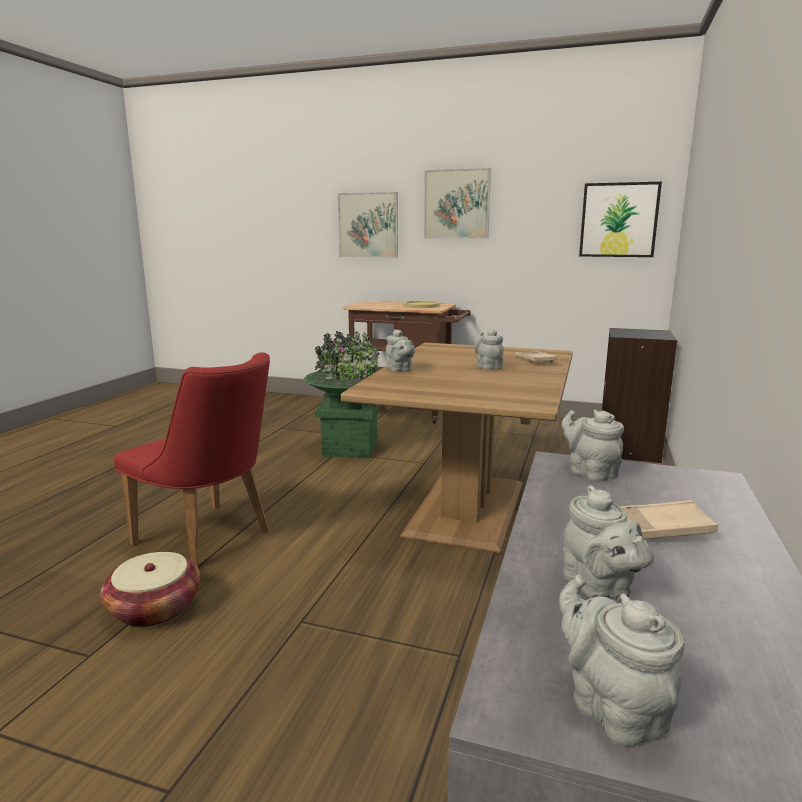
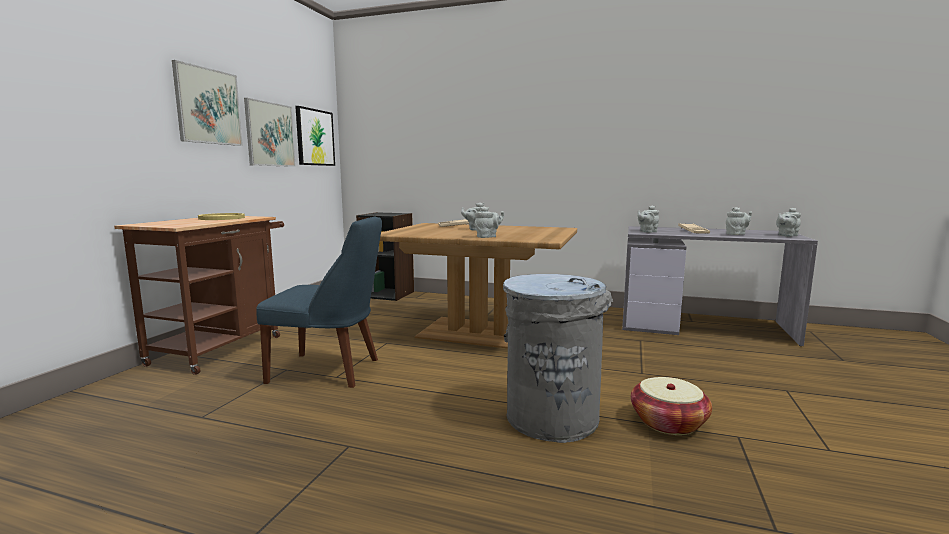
camera: 90 degrees left, 5 degrees down
(211, 540) = (551, 417): red chair -> grey trash can
(350, 449) = (329, 371): green planter -> blue chair
(368, 225) = (103, 117): picture -> picture (270, 134)

